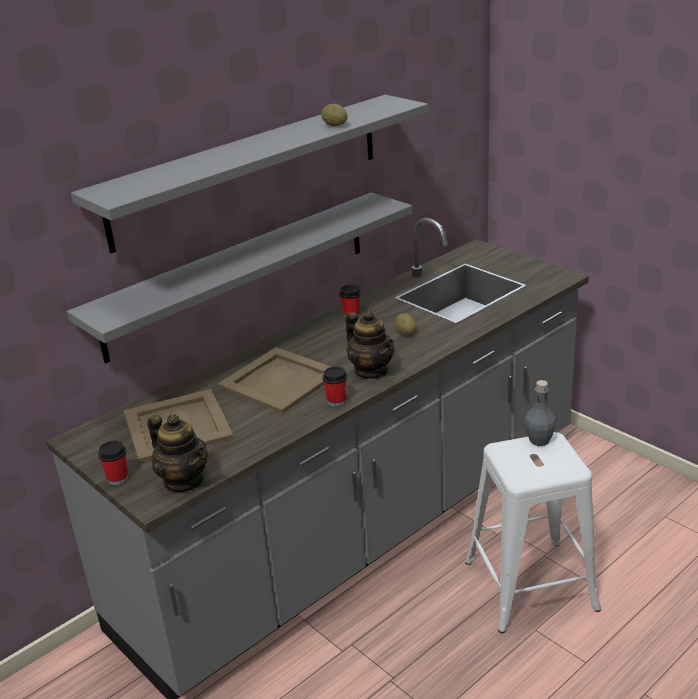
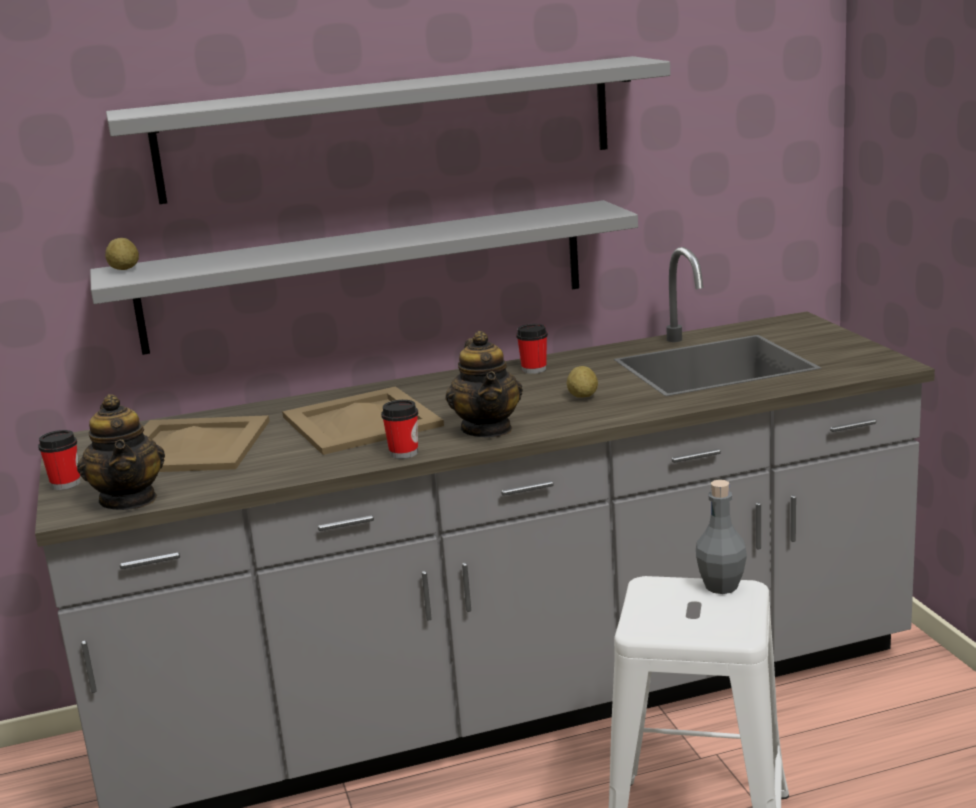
camera: 25 degrees right, 10 degrees down
(335, 125) = (506, 74): potato -> potato (124, 269)

